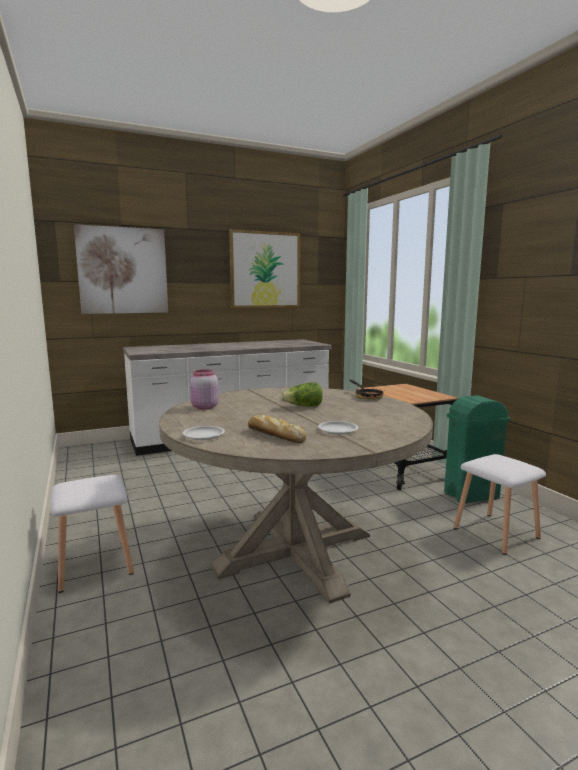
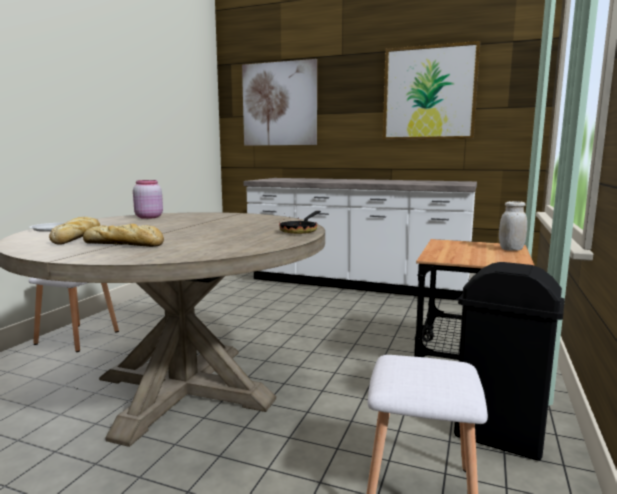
camera: 45 degrees right, 0 degrees up
(303, 407) = (203, 227): lettuce -> none
(338, 430) = (125, 244): white plate -> bread
(412, 388) = (511, 249): none -> white jar
(470, 496) = (497, 436): green trash can -> black trash can

